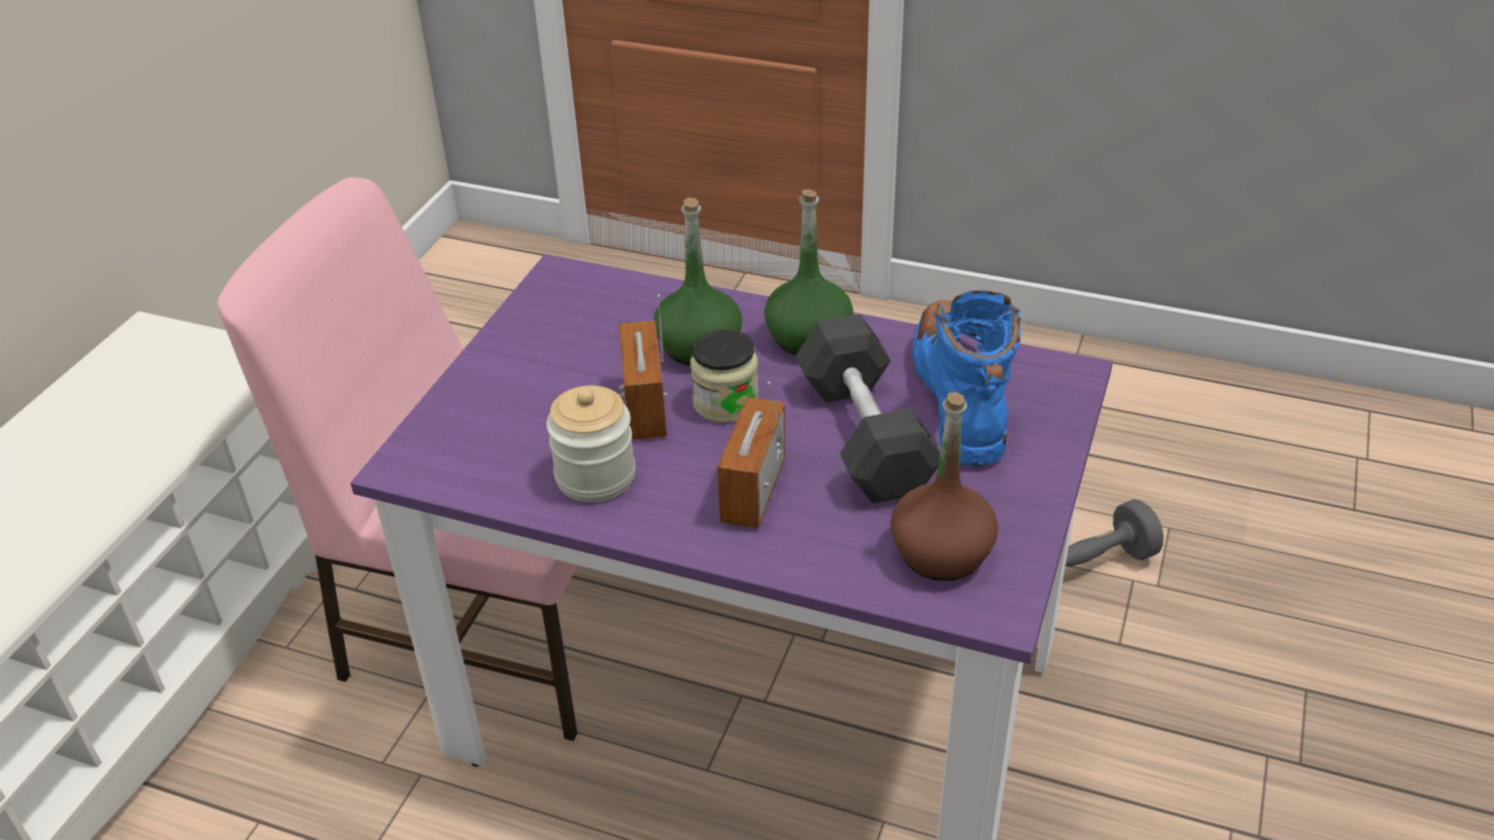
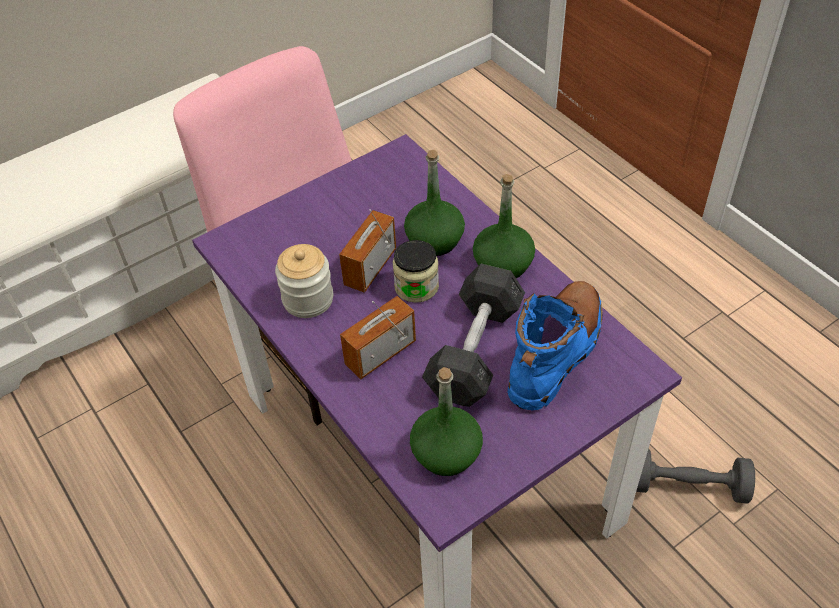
camera: 35 degrees right, 10 degrees up
(942, 553) = (446, 453): brown bottle -> green bottle

